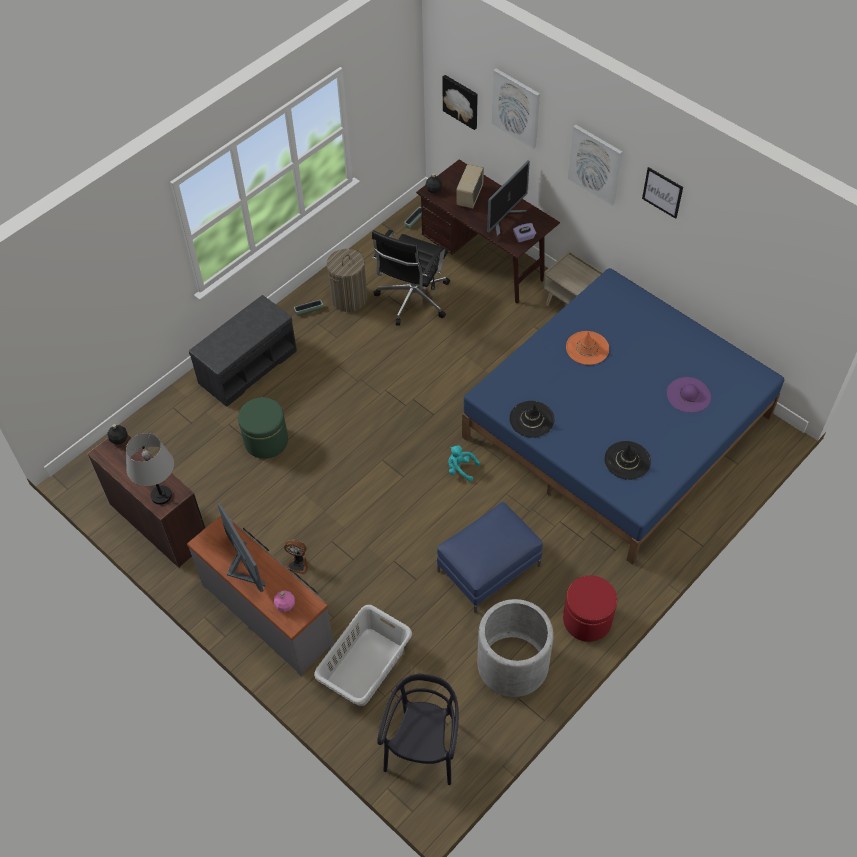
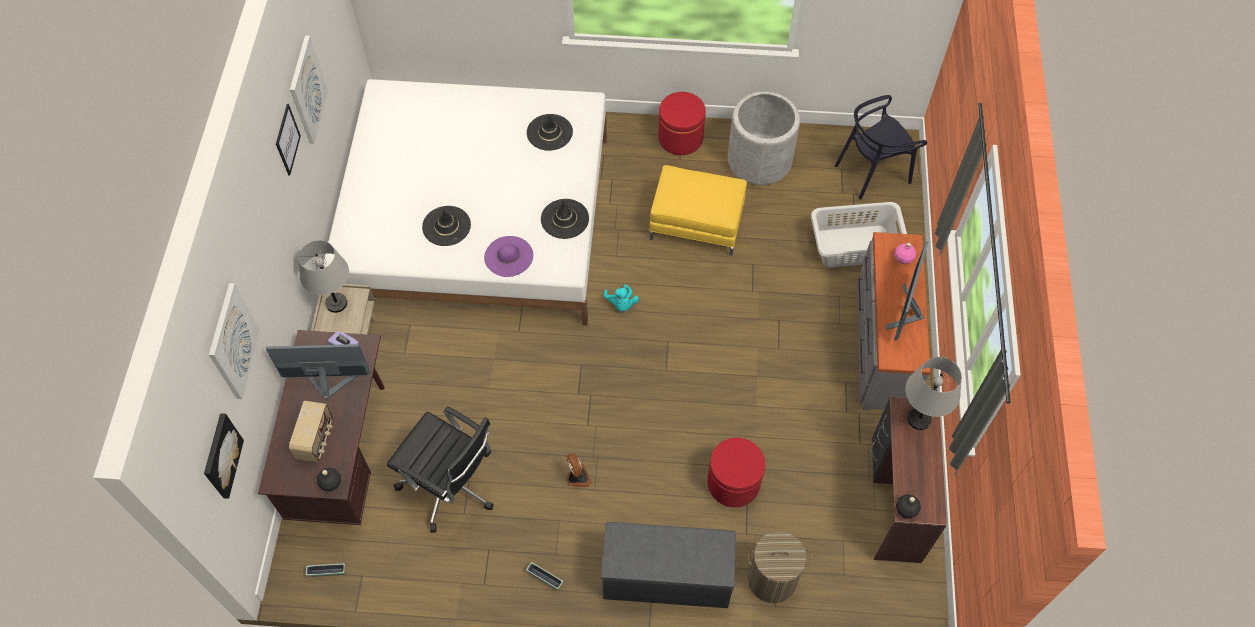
camera: 130 degrees left, 5 degrees up
(266, 441) = (733, 483): green ottoman -> red ottoman
(298, 564) = (822, 357): fan -> fan (577, 477)
(349, 299) = (497, 550): laundry basket -> laundry basket (772, 579)
(412, 299) = (451, 486): black office chair -> black office chair turned 45 degrees clockwise
(469, 196) = (316, 439): radio -> radio turned 60 degrees counterclockwise
(488, 568) = (696, 223): blue ottoman -> yellow ottoman
(582, 275) = (337, 303): none -> grey table lamp
(587, 348) = (446, 226): orange hat -> black hat
(595, 164) = (269, 232): picture -> picture (307, 90)
(617, 427) = (477, 219): blue bed -> white bed
(688, 395) = (442, 129): purple hat -> purple hat (508, 256)

